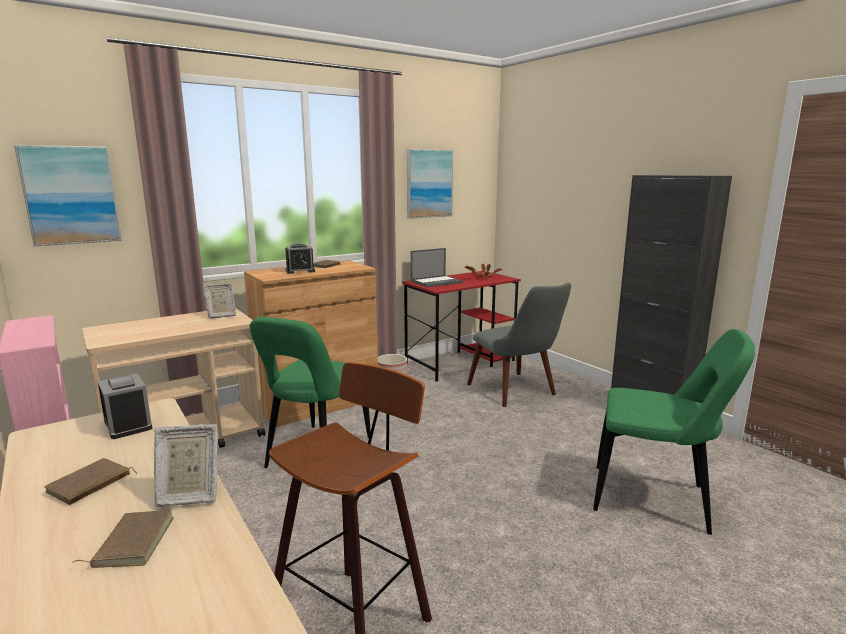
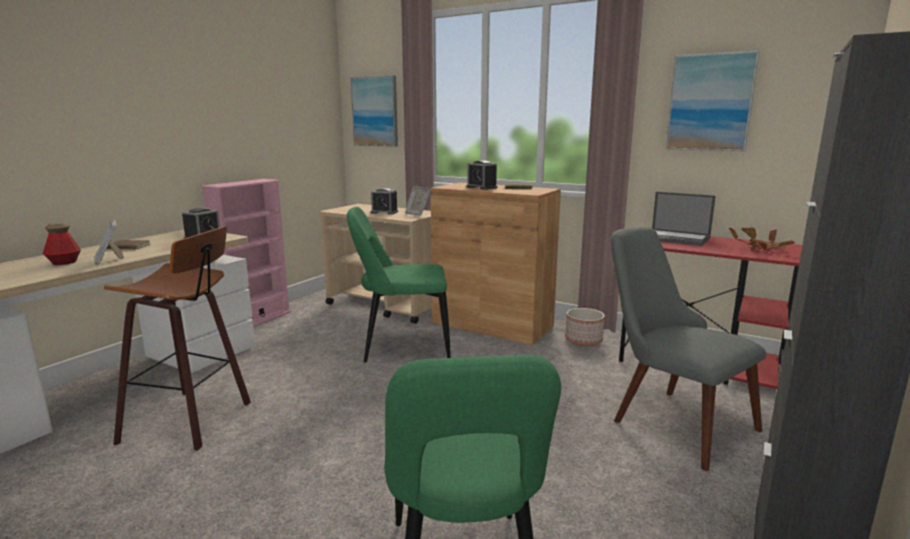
camera: 65 degrees right, 0 degrees up
(132, 542) = (64, 262): brown book -> bottle
(179, 324) = (384, 212): none -> alarm clock
(518, 393) = (669, 418): grey chair -> grey chair turned 105 degrees clockwise

